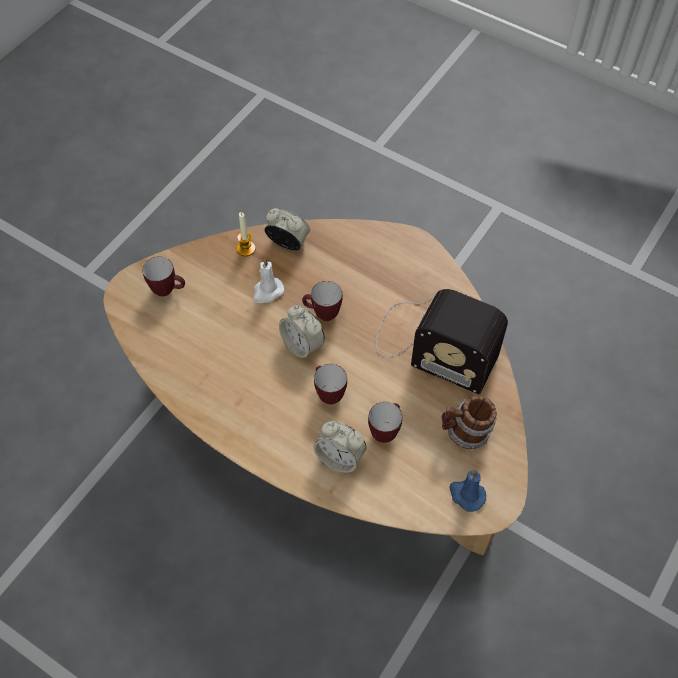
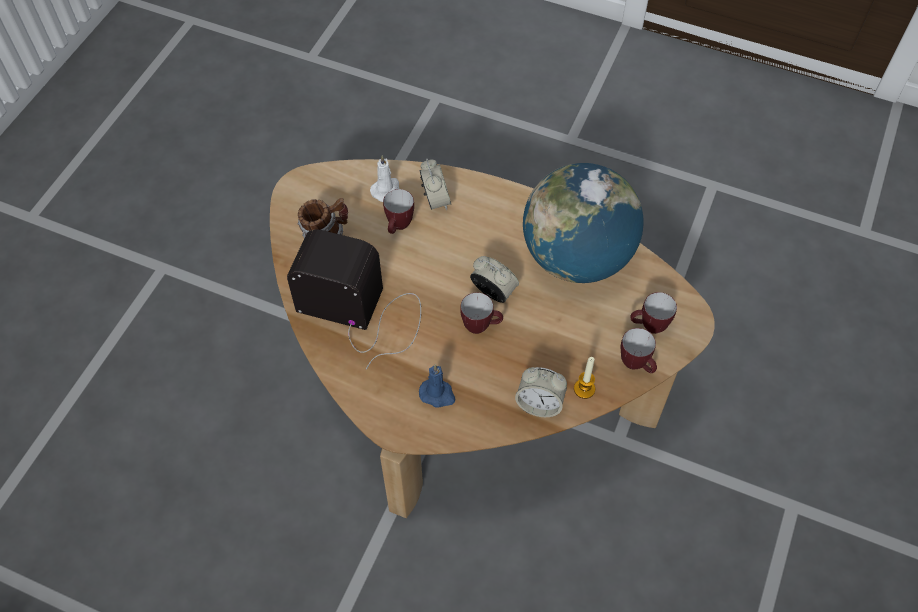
camera: 170 degrees right, 0 degrees up
(209, 367) = (576, 257): none -> globe
(267, 292) = (545, 342): white candle -> white candle (386, 189)
(327, 394) = (458, 251): mug -> mug (636, 365)
(340, 458) = (435, 200): alarm clock -> alarm clock turned 60 degrees clockwise
(466, 495) = (323, 188): blue candle -> blue candle (438, 394)

